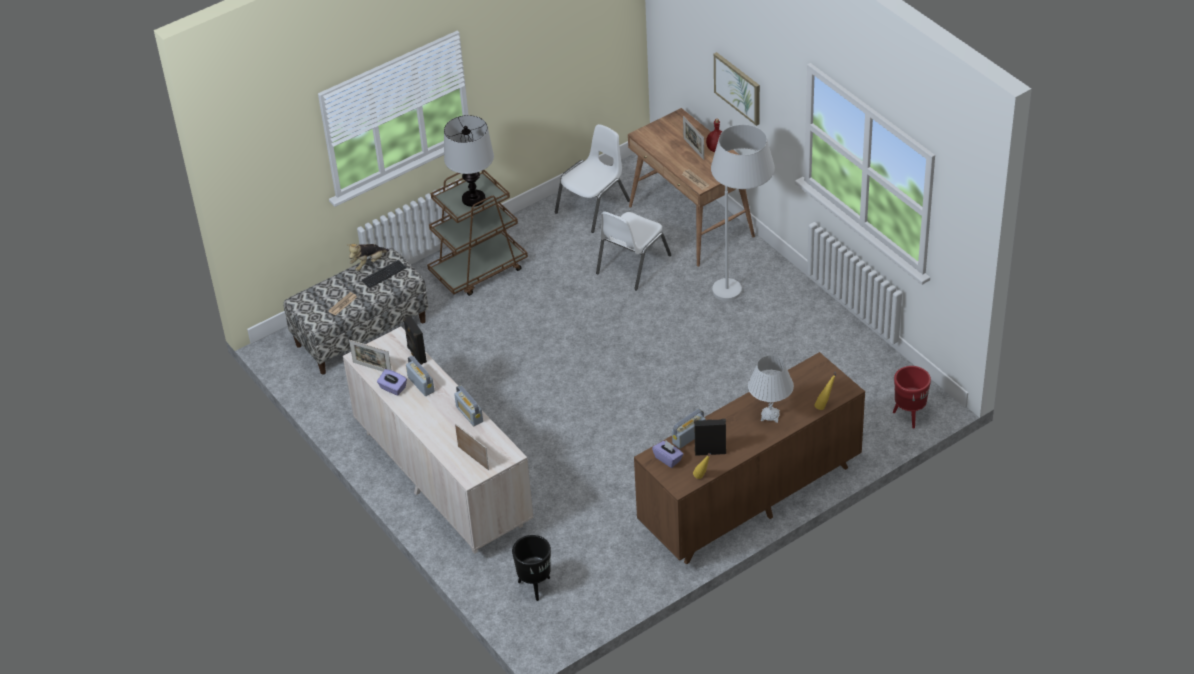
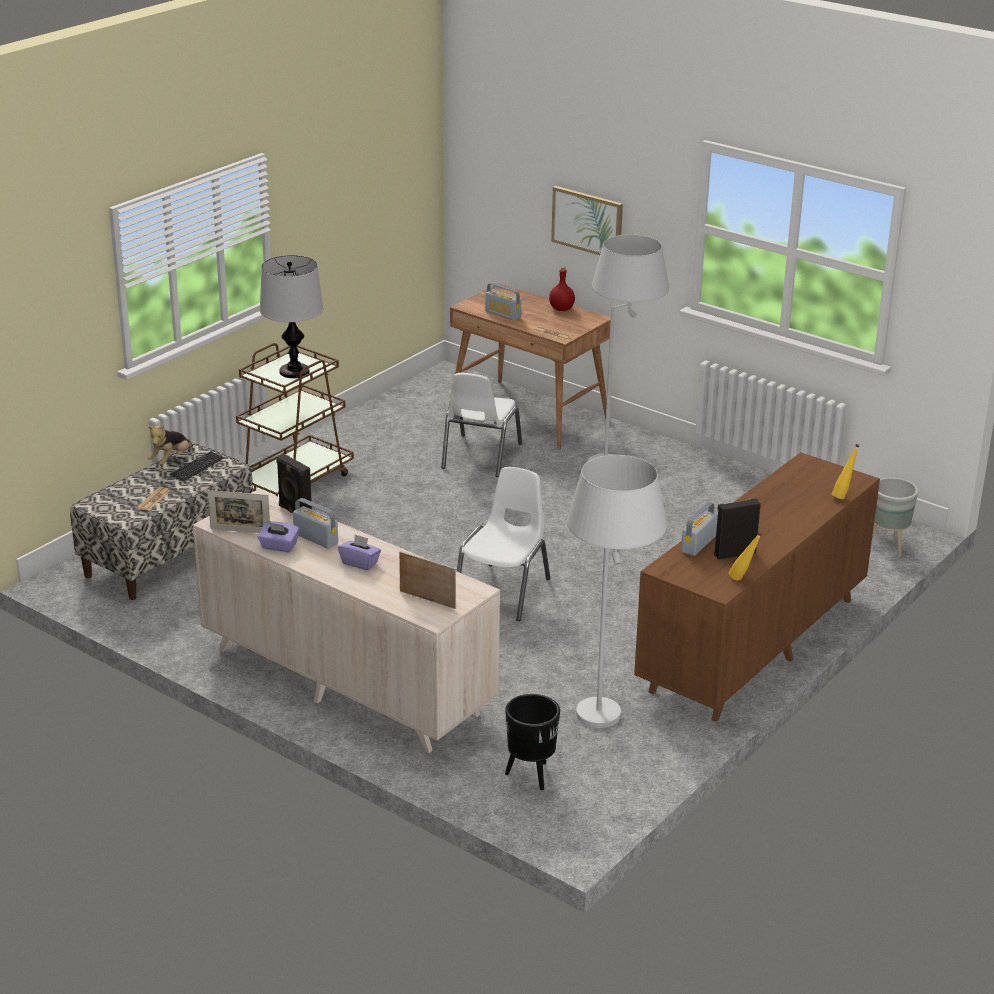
camera: 20 degrees left, 15 degrees down
(469, 414) = (398, 558): radio -> radio (503, 314)
(593, 207) = (407, 414): white chair -> white chair (503, 592)
(605, 556) = (606, 729): none -> white floor lamp
(668, 459) = (686, 567): purple tissue box -> purple tissue box (360, 563)
(693, 149) = (534, 311): picture frame -> none
(770, 416) = (784, 512): white table lamp -> none
(909, 416) = (887, 546): red planter -> grey planter

